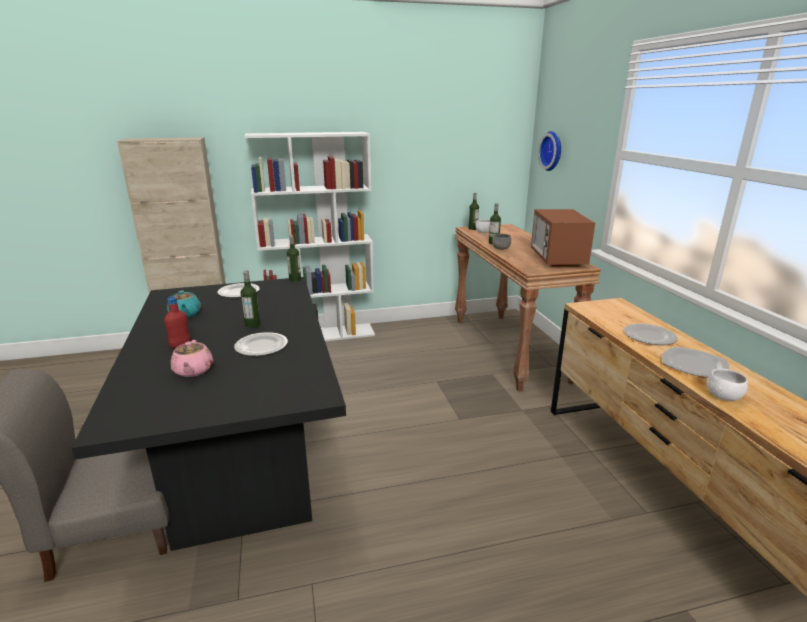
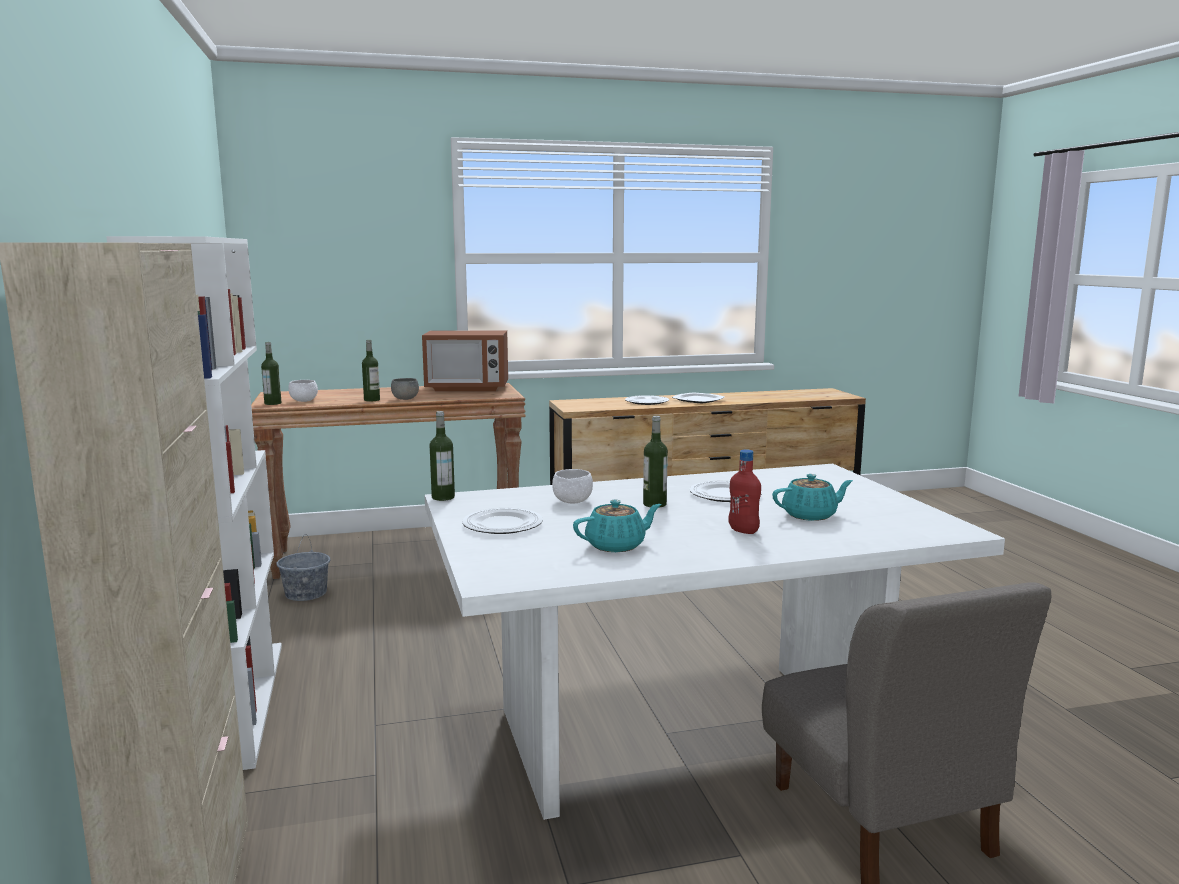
camera: 90 degrees left, 10 degrees down
(193, 371) = (810, 515): pink teapot -> turquoise teapot
(243, 458) = (684, 734): black dining table -> white dining table
(439, 332) = (306, 593): none -> grey bucket
(552, 151) = (305, 269): wall clock -> none
(723, 396) = (745, 400): white bowl -> white bowl (572, 501)

